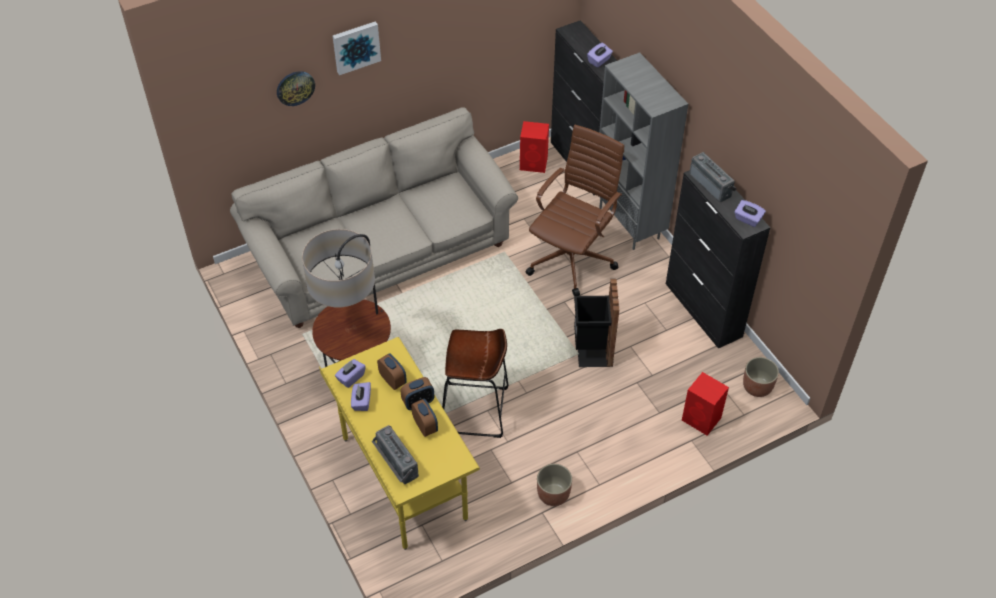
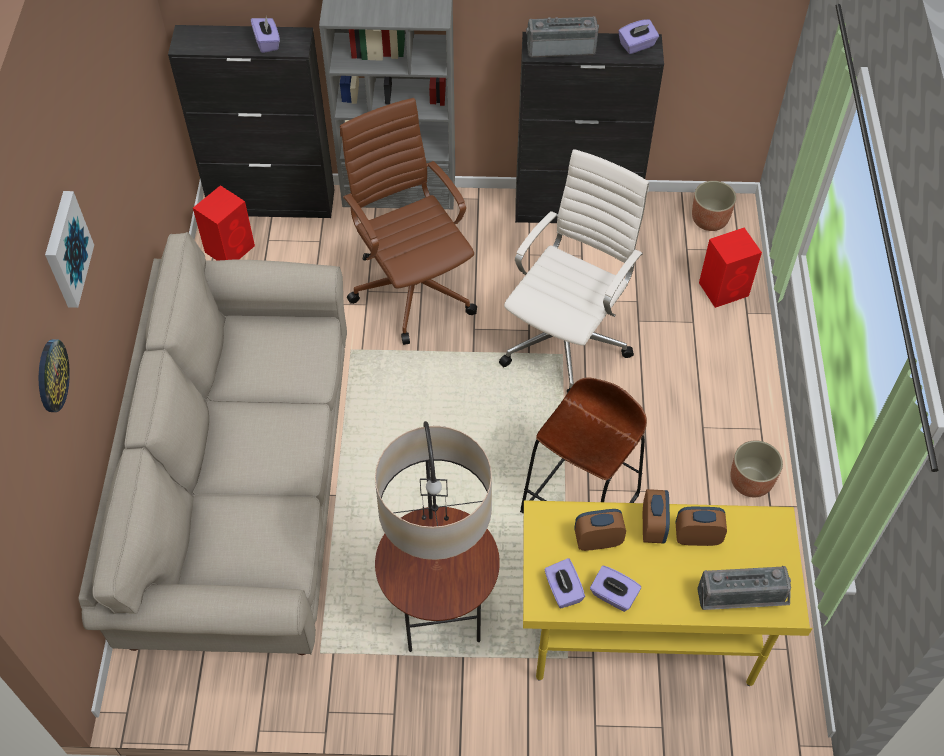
camera: 60 degrees left, 5 degrees up
(592, 351) = (567, 339): black trash can -> white office chair

